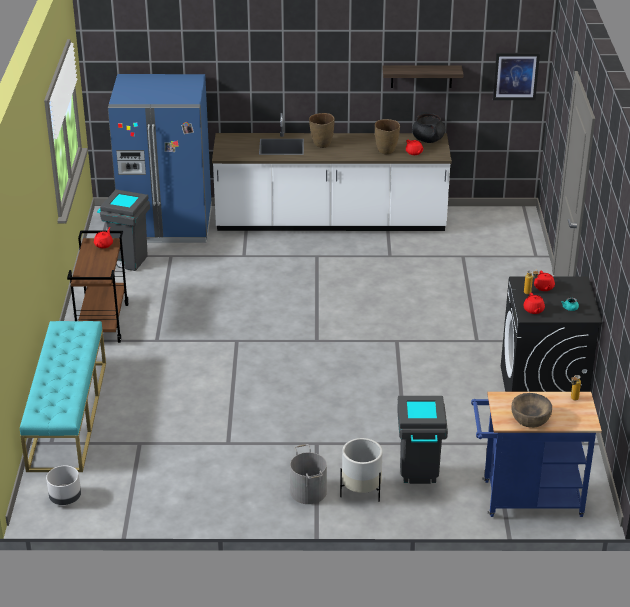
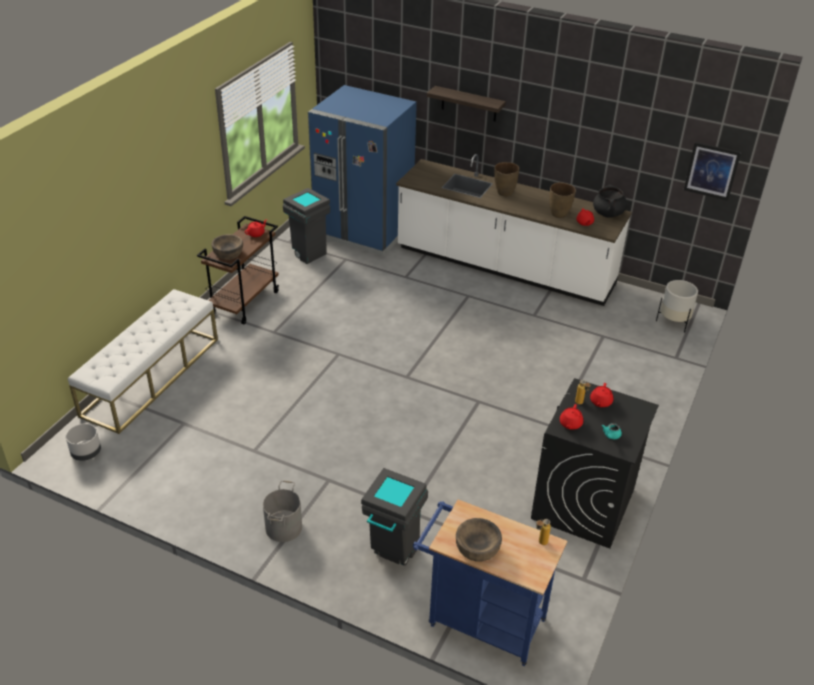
camera: 25 degrees right, 5 degrees up
(68, 415) = (151, 376): turquoise bench -> white bench
(93, 269) = (228, 253): none -> brown bowl
(361, 491) = (330, 546): white planter -> white planter (673, 322)
(421, 76) = (615, 149): shelf -> shelf (469, 104)

